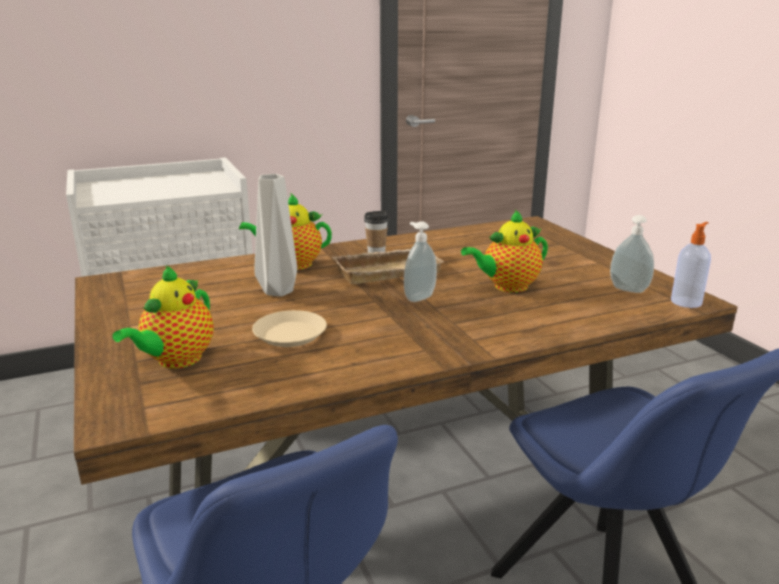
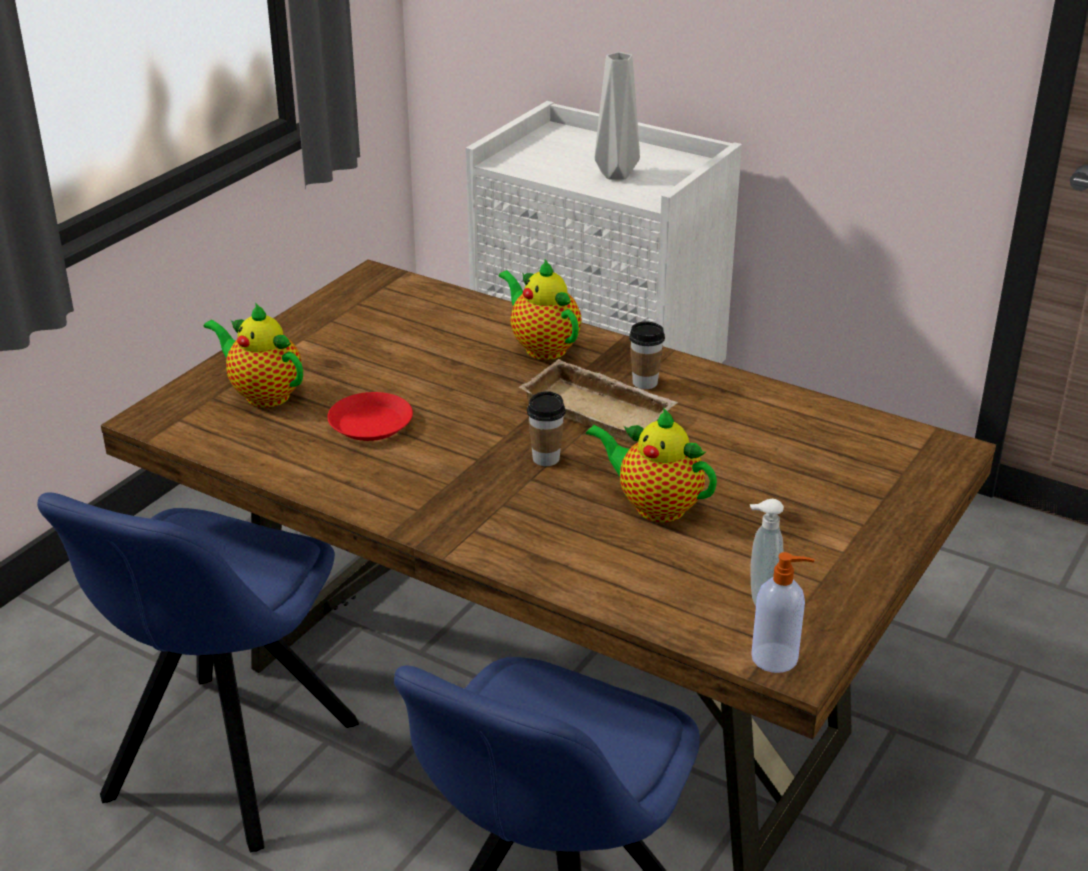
camera: 55 degrees right, 10 degrees up
(176, 360) = (263, 394): teapot -> teapot turned 45 degrees clockwise
(280, 291) = (463, 373): grey vase -> grey vase (618, 175)
(290, 334) = (371, 423): beige plate -> red plate
(418, 297) = (546, 458): soap dispenser -> cup

